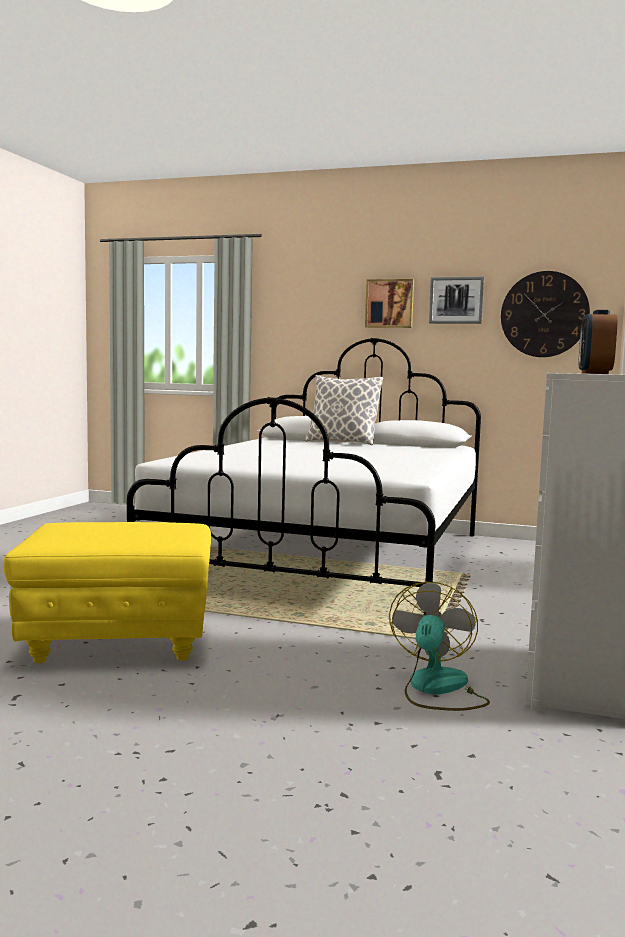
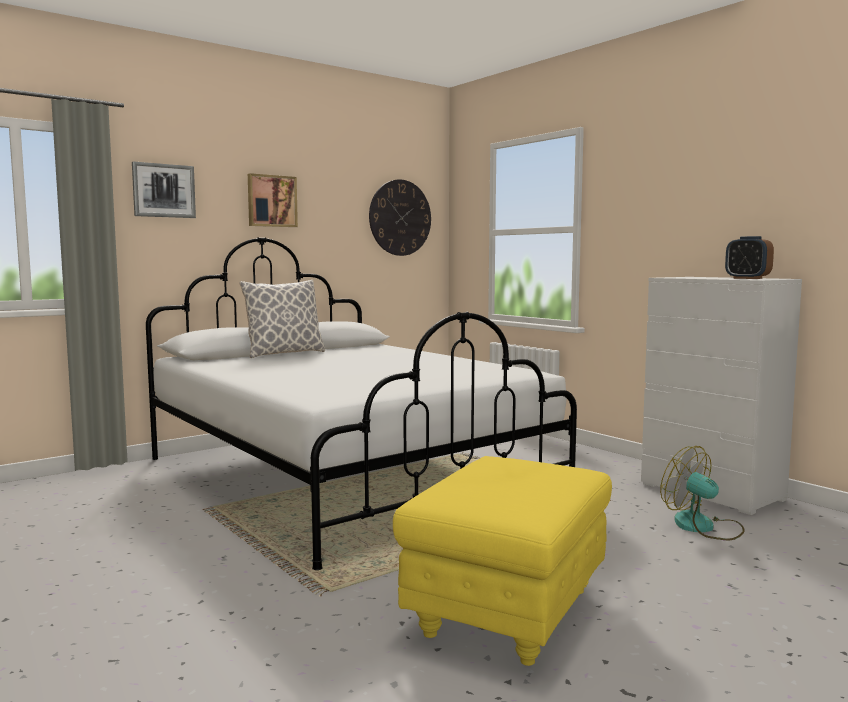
camera: 55 degrees left, 0 degrees up
(456, 300) = (332, 201): picture -> picture (164, 190)

